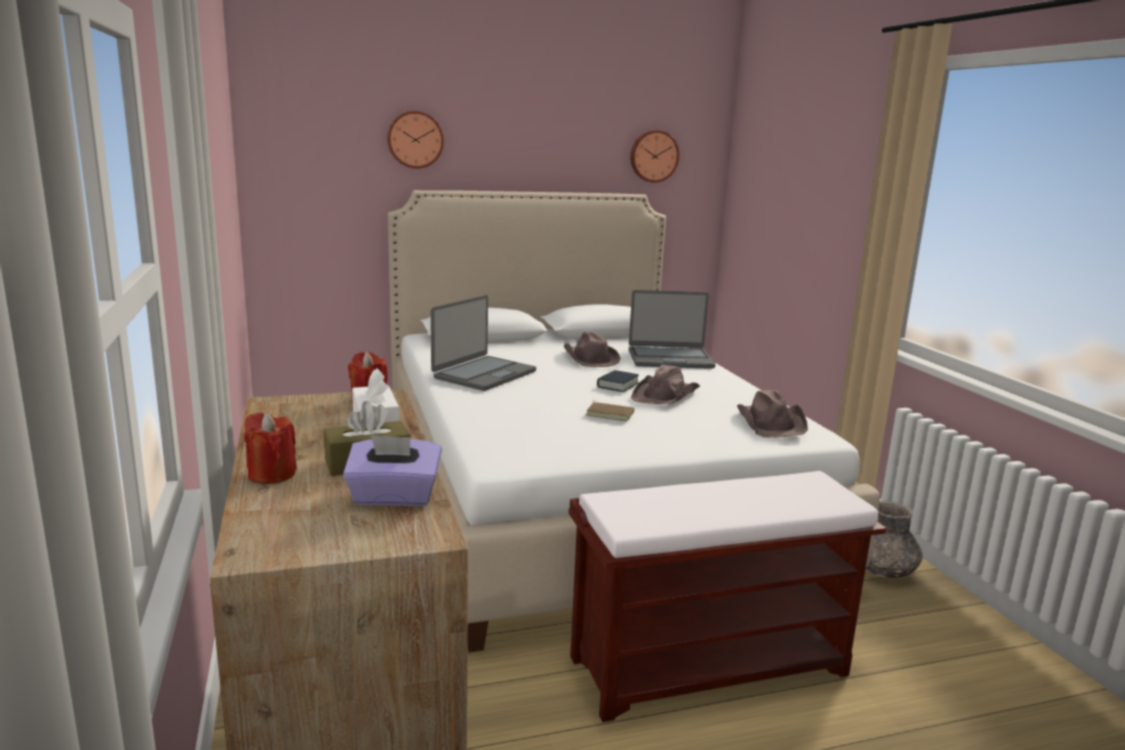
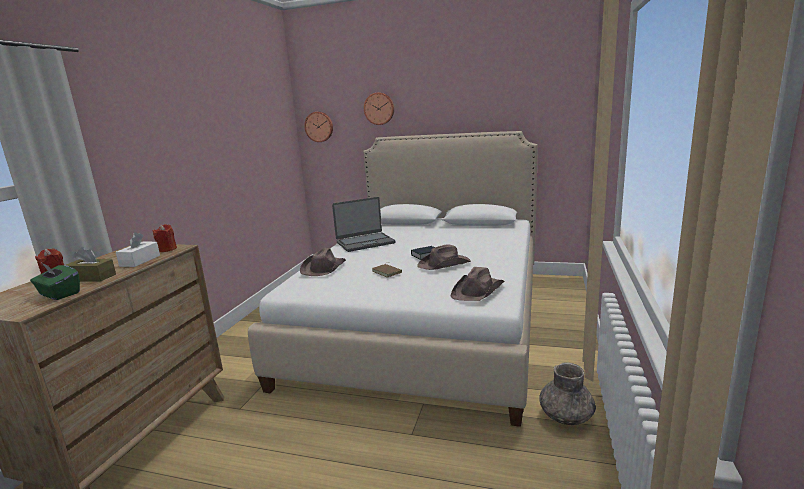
camera: 35 degrees right, 0 degrees up
(394, 497) = (59, 294): purple tissue box -> green tissue box
(590, 359) = (441, 238): brown hat -> brown hat (323, 268)
(653, 156) = (531, 104): wall clock -> wall clock (319, 126)
(670, 359) = (493, 241): laptop -> none
(710, 665) = (366, 440): brown bench -> none

